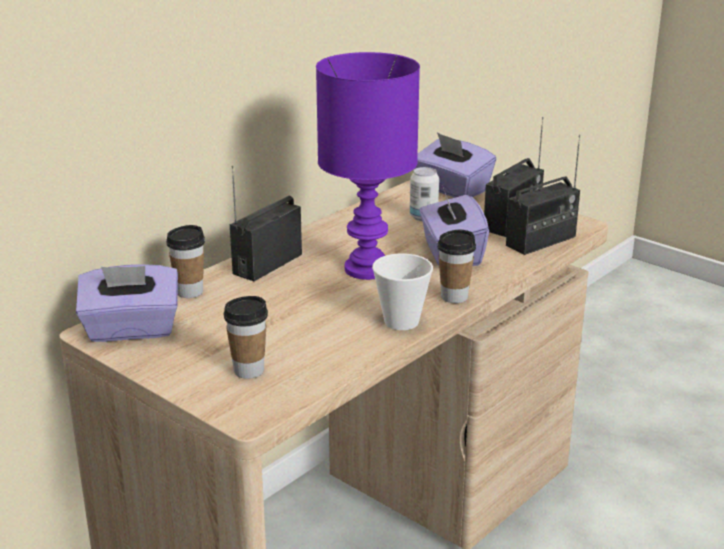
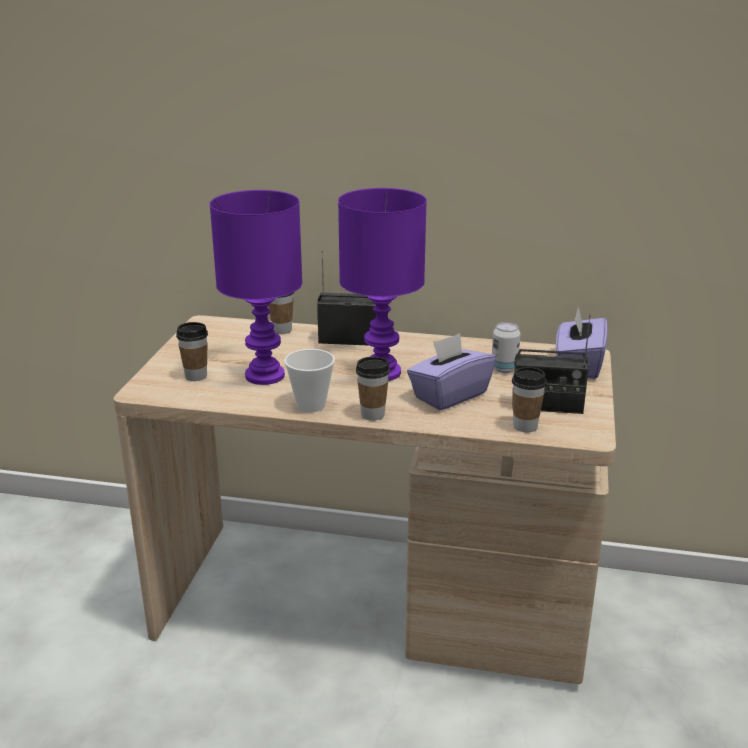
camera: 60 degrees right, 0 degrees up
(131, 330) = (216, 330): purple tissue box -> none
(300, 330) = (263, 376): none -> purple table lamp
(541, 241) = (525, 426): radio -> cup

